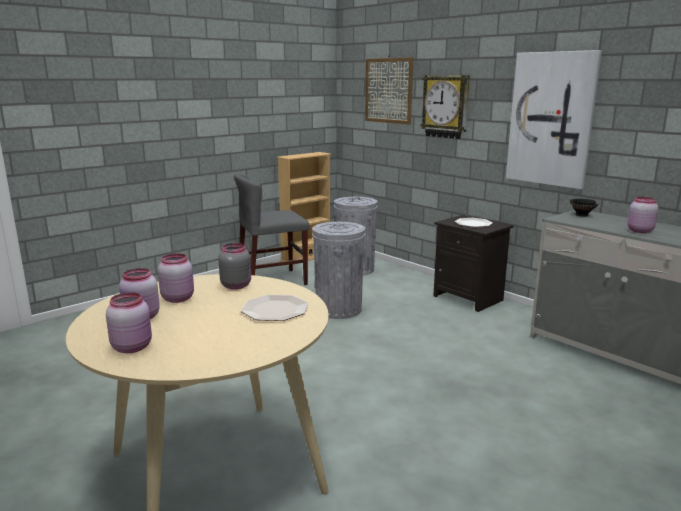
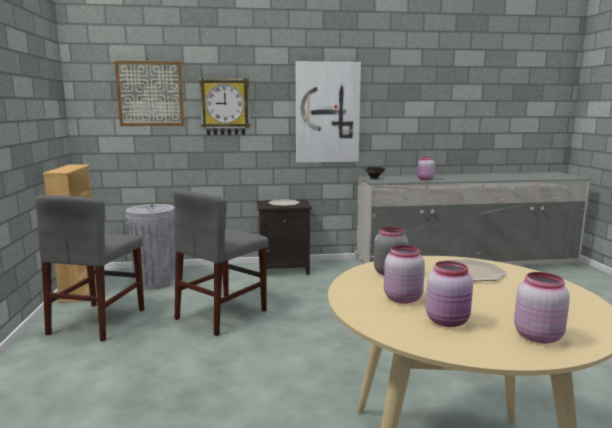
camera: 55 degrees left, 5 degrees down
(338, 309) = (221, 314): grey trash can -> grey chair

